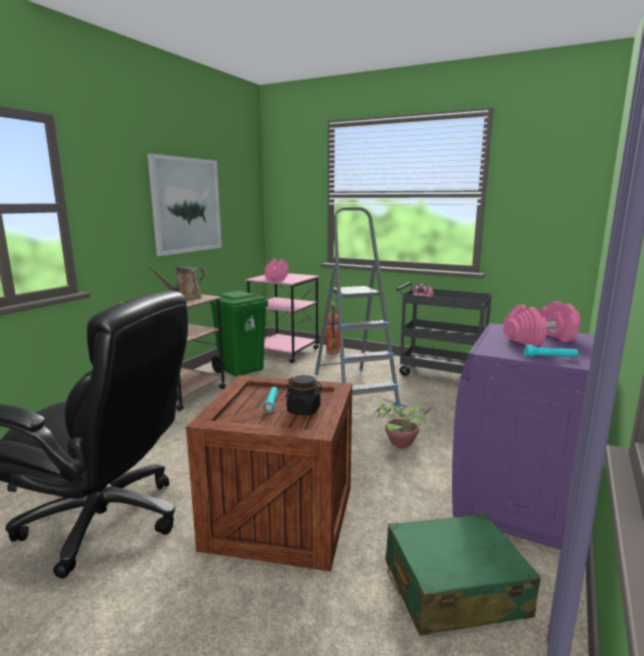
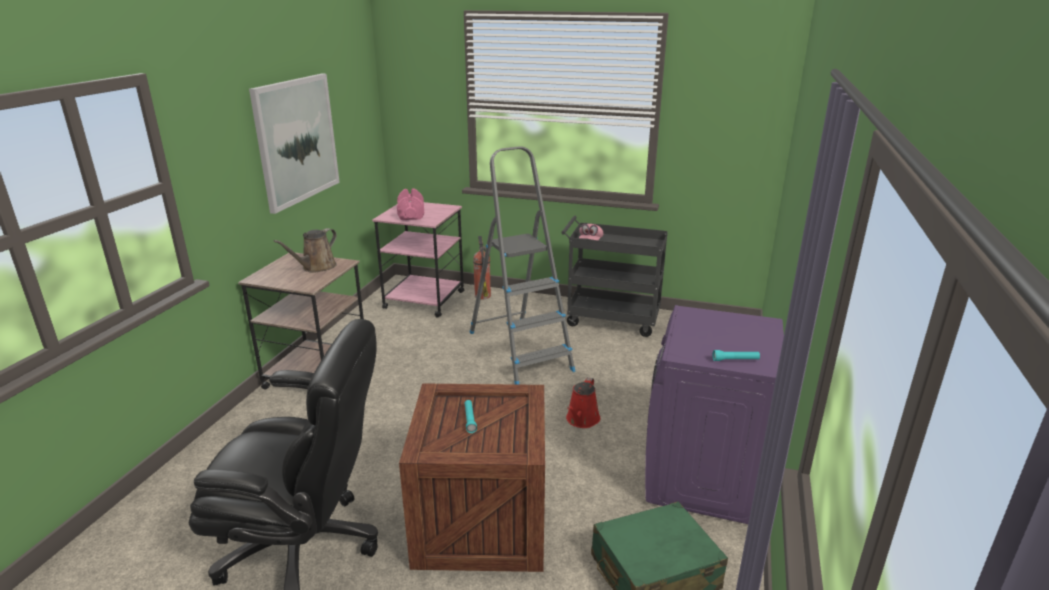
camera: 10 degrees left, 10 degrees up
(241, 370) = (380, 333): green trash can -> none
(304, 410) = (505, 426): black jar -> none
(399, 443) = (582, 420): potted plant -> red watering can
(540, 339) = (725, 331): pink dumbbell -> none

